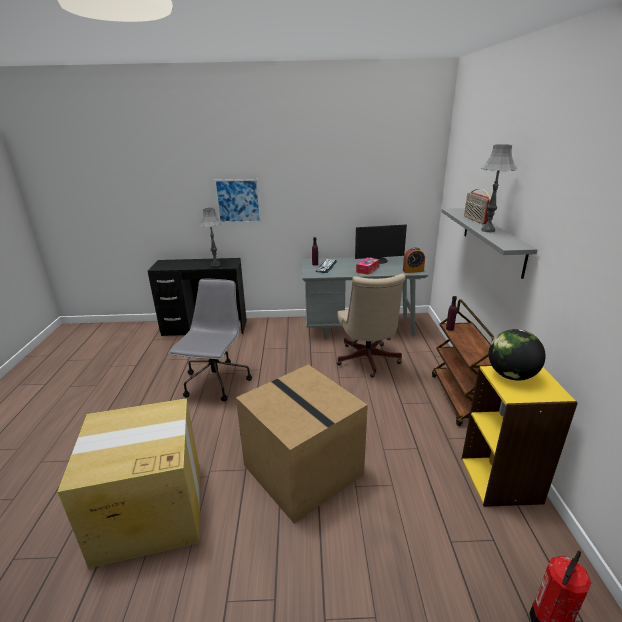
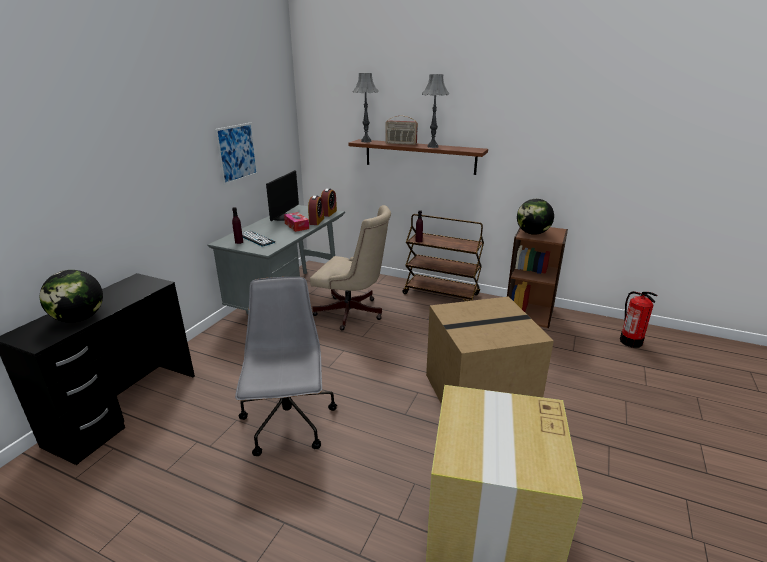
camera: 65 degrees left, 0 degrees up
(182, 266) = (79, 318): none -> globe
(215, 264) = (130, 292): grey table lamp -> grey table lamp (366, 141)
(216, 383) = (289, 424): grey office chair -> grey office chair turned 45 degrees clockwise
(238, 201) = (113, 184): picture -> picture (237, 152)
(387, 272) = (316, 221): none -> alarm clock
(492, 239) = (419, 156): grey shelf -> brown shelf
(501, 480) = (529, 313): yellow bookcase -> brown bookcase

